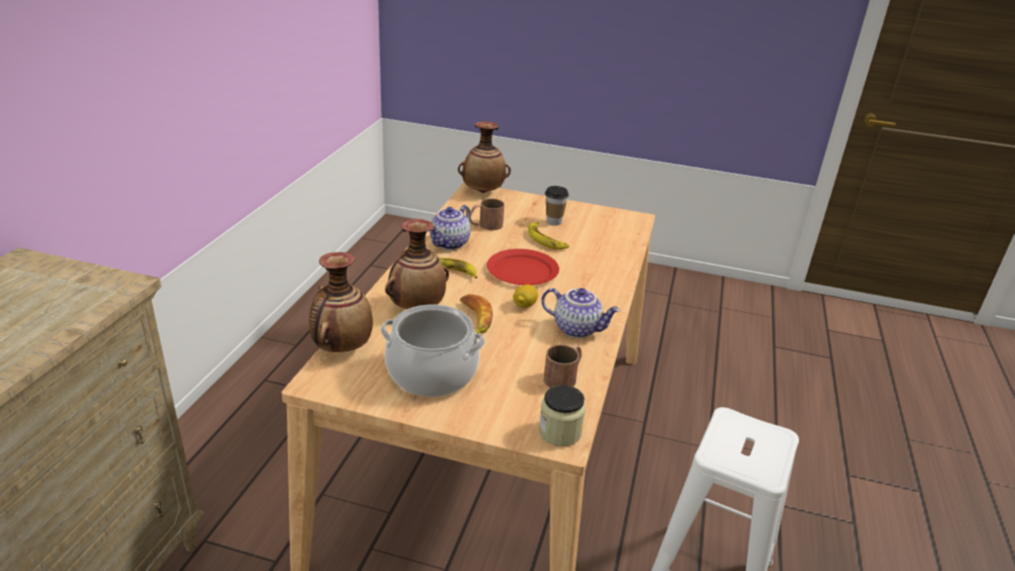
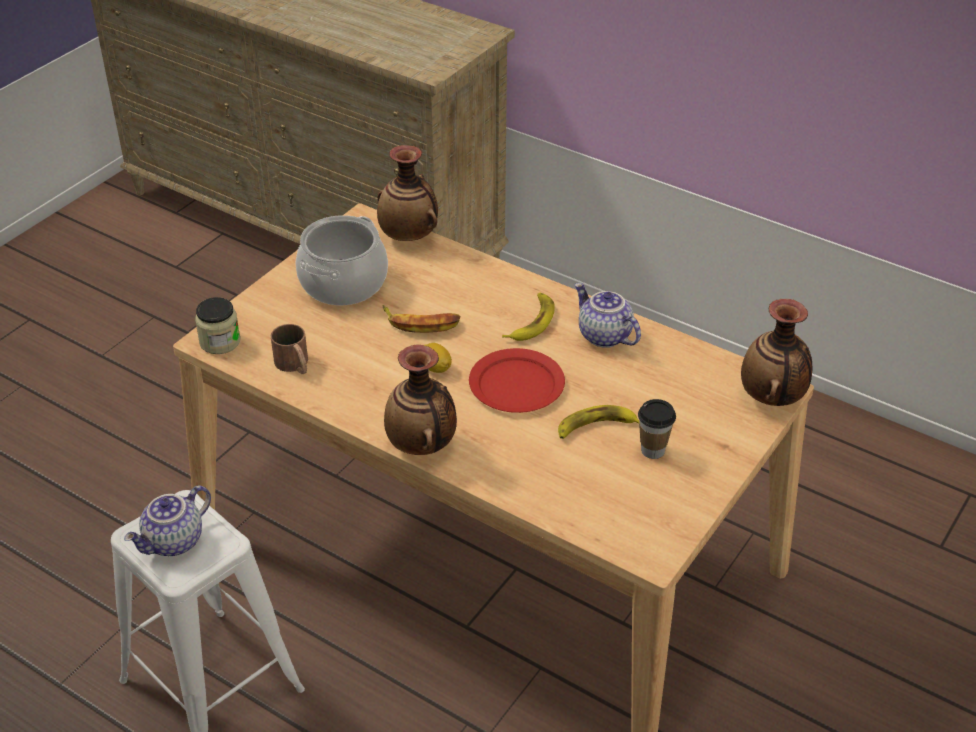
camera: 110 degrees right, 10 degrees up
(417, 307) = (461, 289): vase -> vase (422, 445)
(485, 225) = (653, 377): brown mug -> none
(577, 328) = (372, 398): teapot -> teapot (174, 542)

